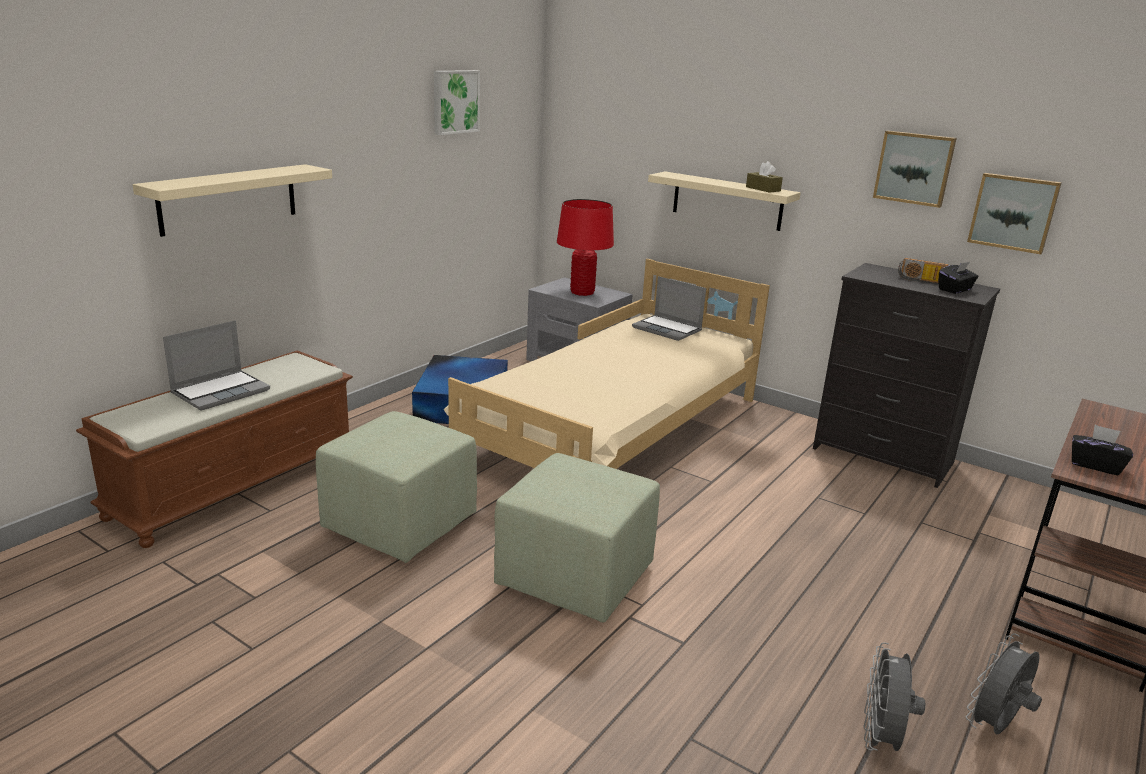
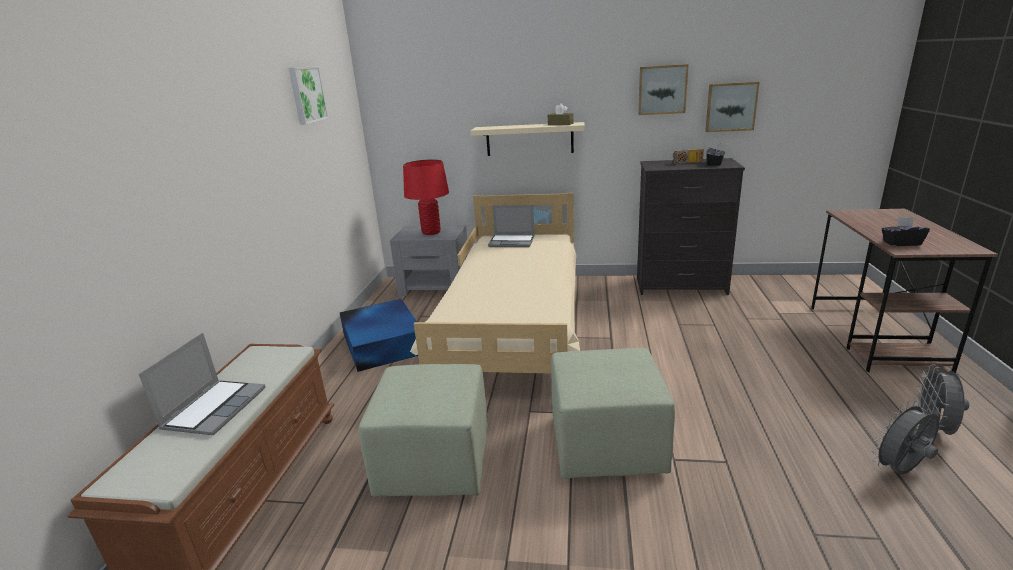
camera: 25 degrees left, 0 degrees up
(229, 199) = (158, 211): beige shelf -> none
(881, 739) = (900, 471): grey fan -> grey fan turned 75 degrees clockwise

